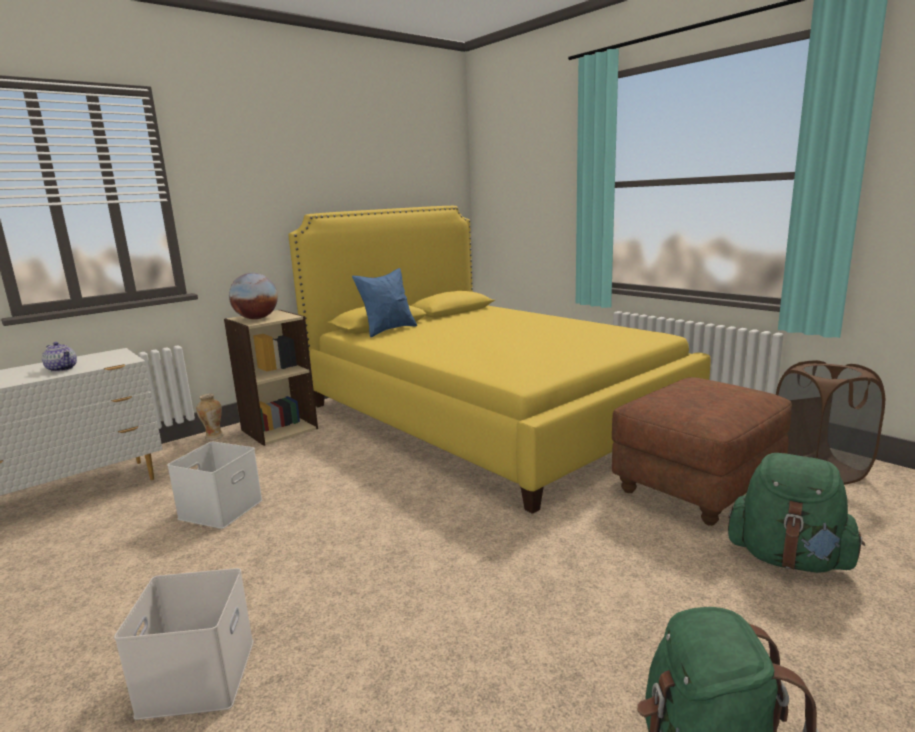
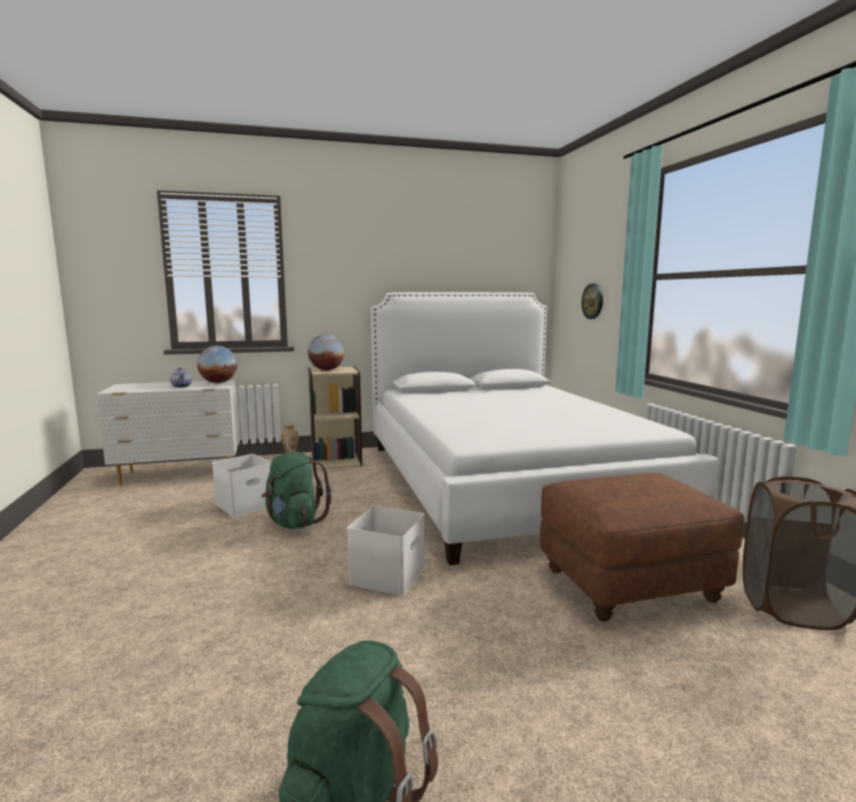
camera: 25 degrees right, 5 degrees down
(111, 355) = (218, 382): none -> globe
(196, 675) = (127, 598): white storage box -> white storage box (387, 574)
(388, 330) = (433, 394): blue pillow -> none
(489, 413) = (505, 481): yellow bed -> white bed
(529, 212) = (593, 301): none -> wall clock
(788, 559) = (647, 674): green backpack -> green backpack (294, 522)

